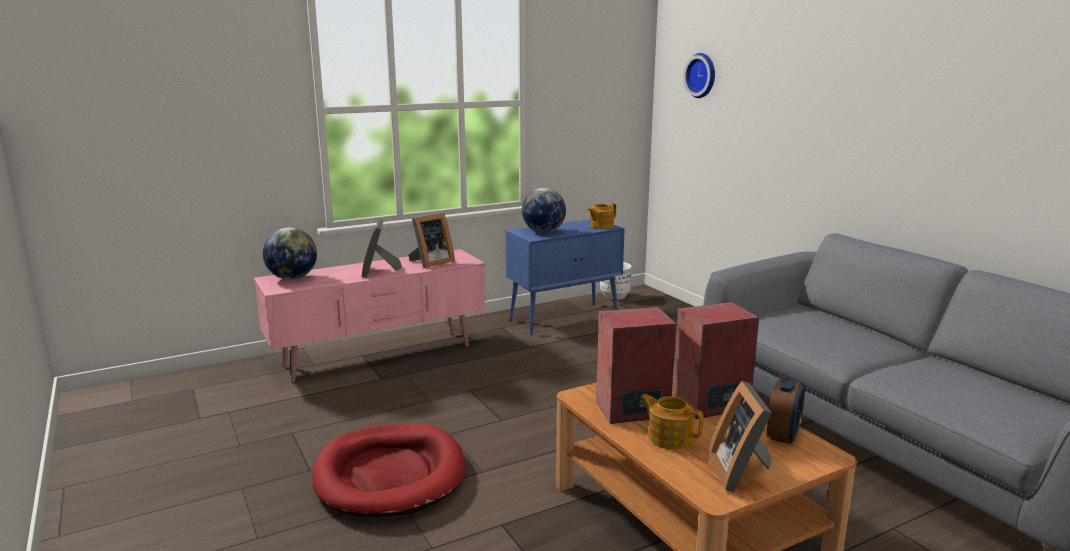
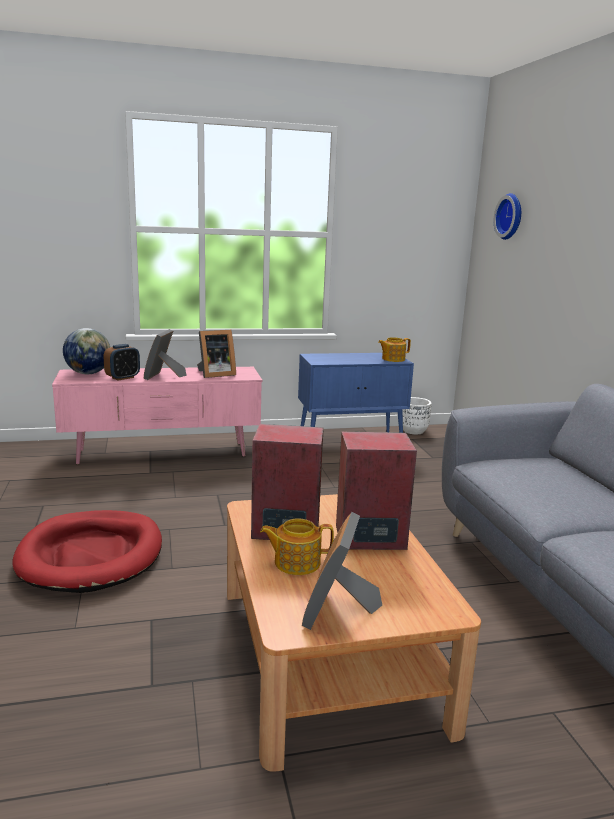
camera: 15 degrees right, 0 degrees up
(543, 232) = (332, 358): globe -> none
(669, 438) = (296, 562): teapot -> teapot turned 60 degrees counterclockwise
(783, 434) = (420, 581): alarm clock -> alarm clock (123, 378)

